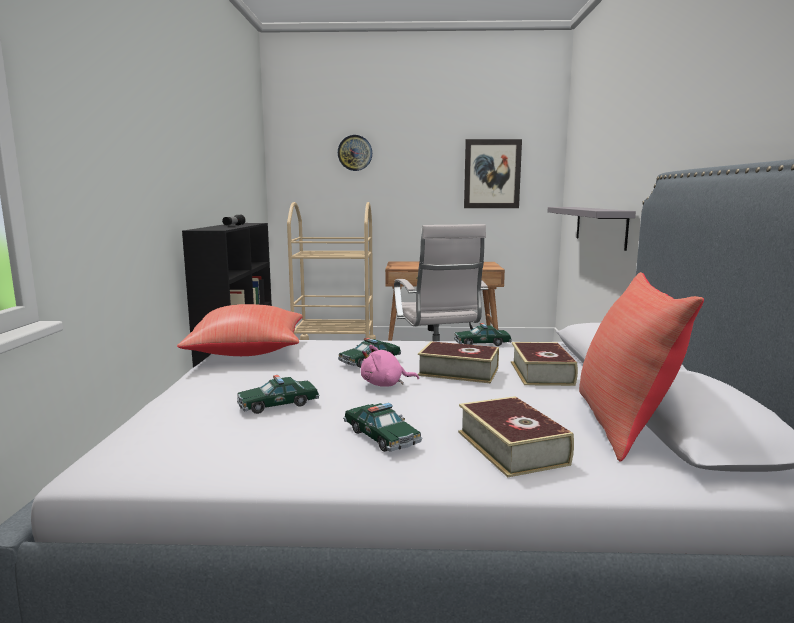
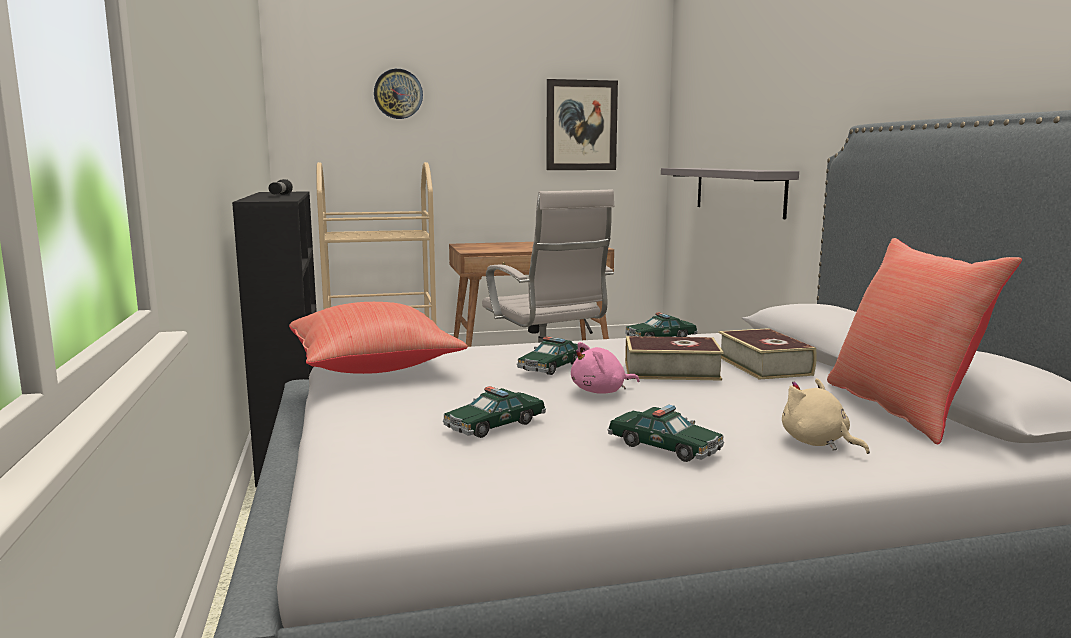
camera: 15 degrees left, 0 degrees up
(511, 447) = (817, 443): book -> beige plush toy

